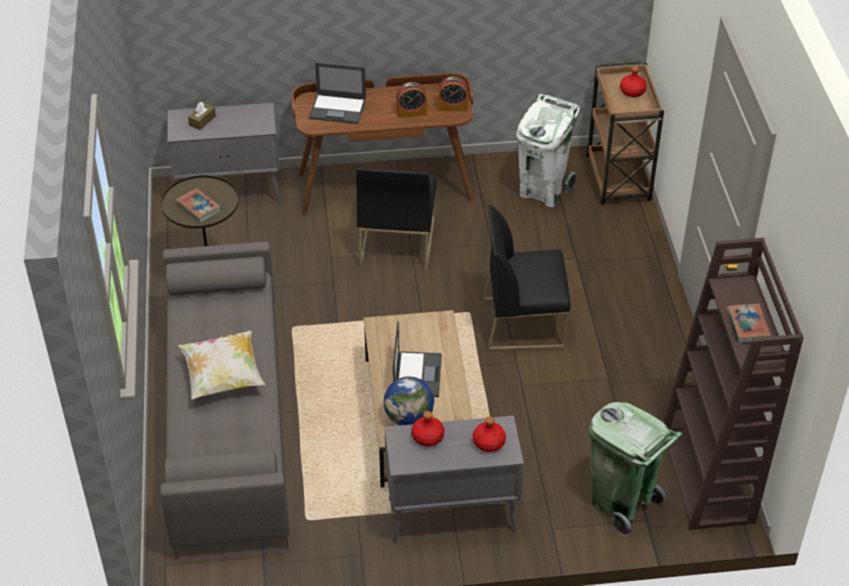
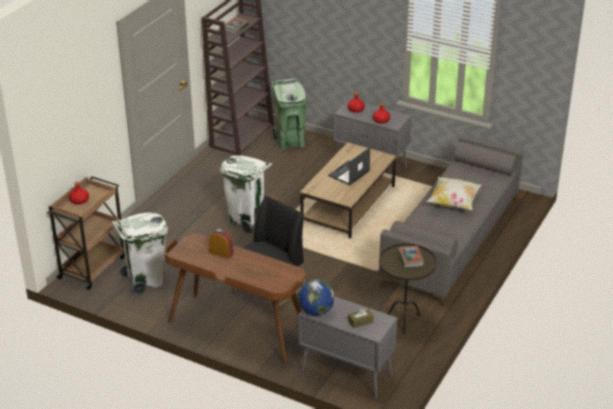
camera: 145 degrees left, 10 degrees down
(338, 109) = (265, 276): laptop -> none
(409, 418) = (371, 159): globe -> globe (316, 311)
(453, 107) = (191, 245): alarm clock -> none
(523, 323) = (247, 220): black chair -> white trash can

